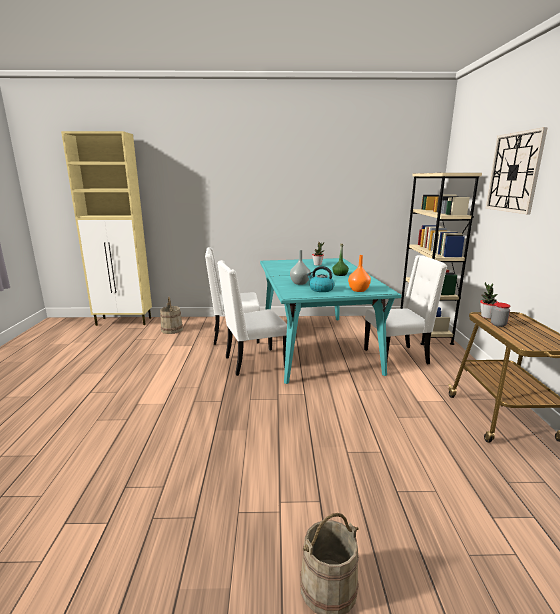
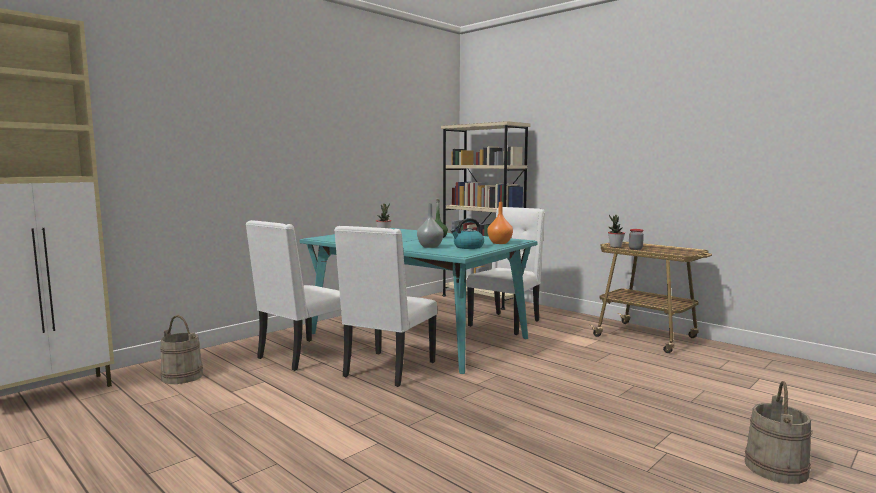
camera: 45 degrees left, 10 degrees down
(514, 172) = (573, 121): wall clock -> none

